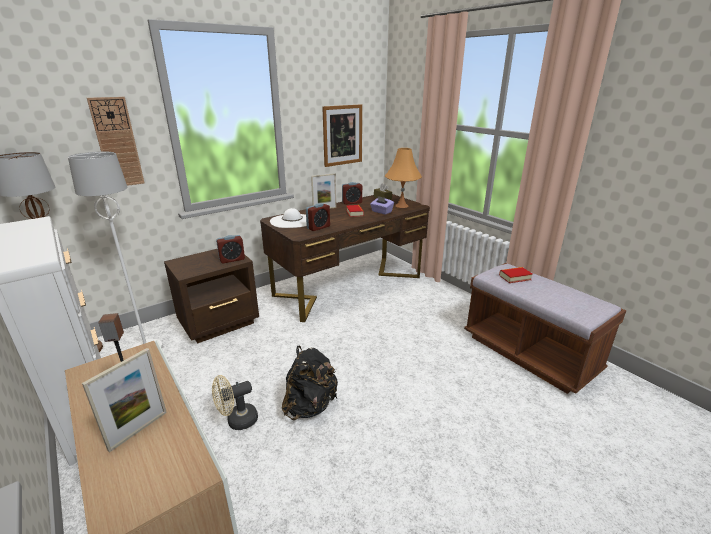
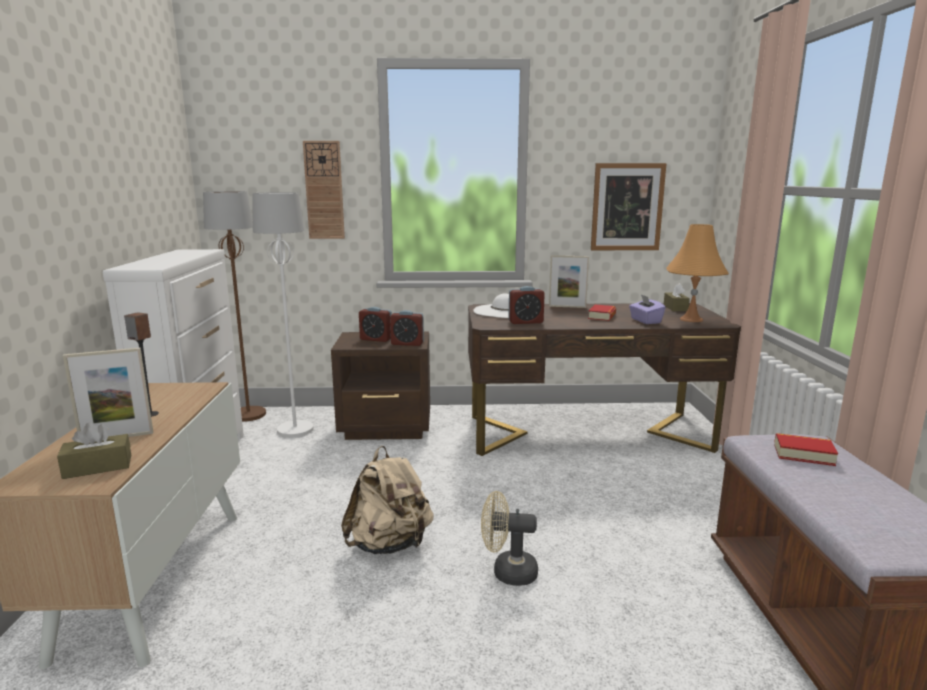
camera: 35 degrees right, 10 degrees down
(169, 463) = (98, 467): none -> brown tissue box
(237, 421) = (301, 526): beige fan -> beige fan (507, 572)
(310, 406) = (389, 544): black backpack -> beige backpack
(352, 202) = (618, 306): alarm clock -> alarm clock (376, 339)

